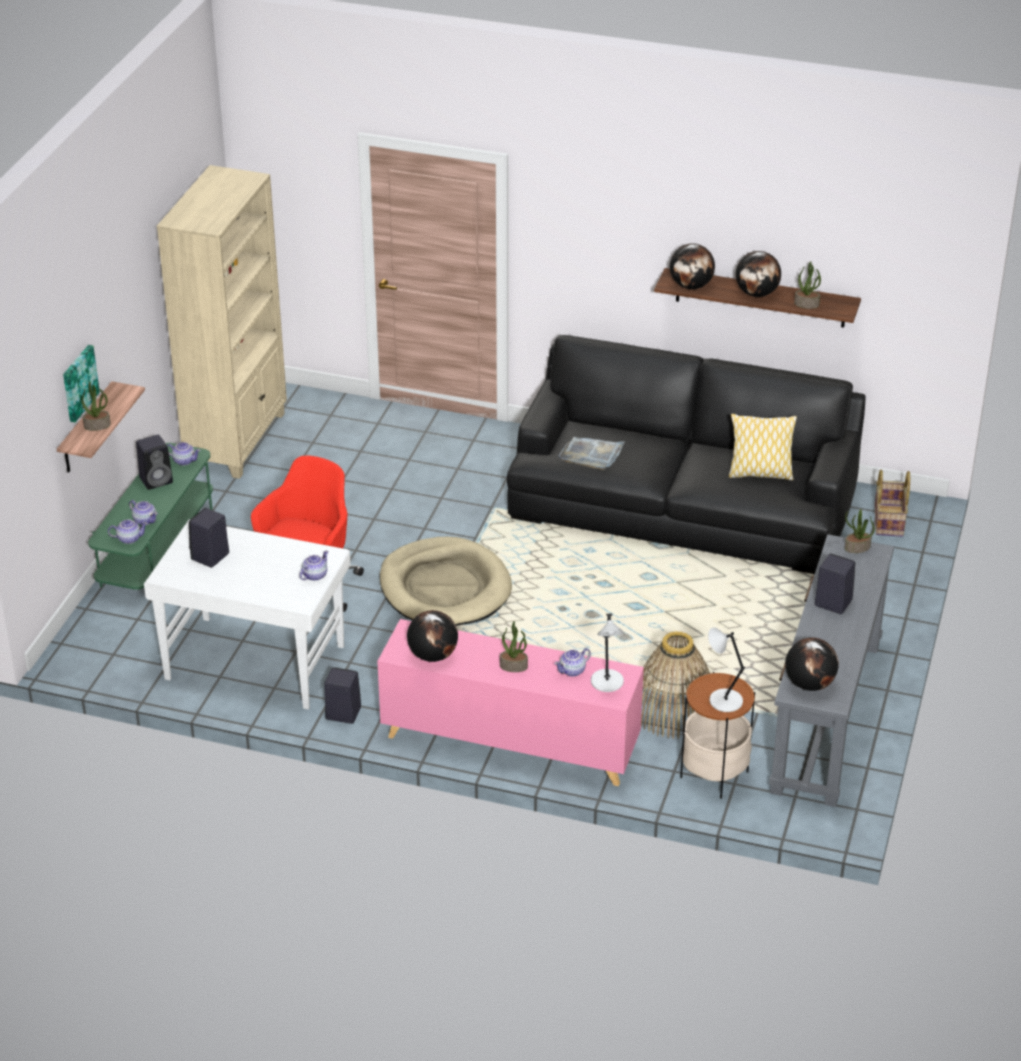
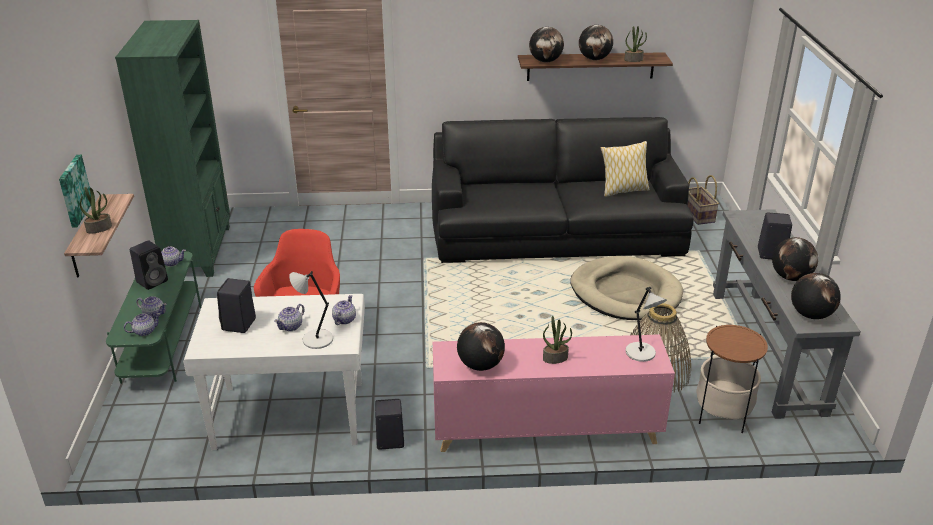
camera: 20 degrees left, 5 degrees down
(237, 440) = (199, 251): beige bookcase -> green bookcase
(445, 588) = (419, 321): beige dog bed -> beige dog bed (625, 293)
(572, 670) = (606, 350): teapot -> teapot (291, 326)
(591, 455) = (497, 200): grey tray -> none
(723, 700) = (743, 346): grey table lamp -> grey table lamp (315, 339)
(828, 636) = (790, 277): none -> globe
(857, 548) = (752, 215): potted plant -> none

